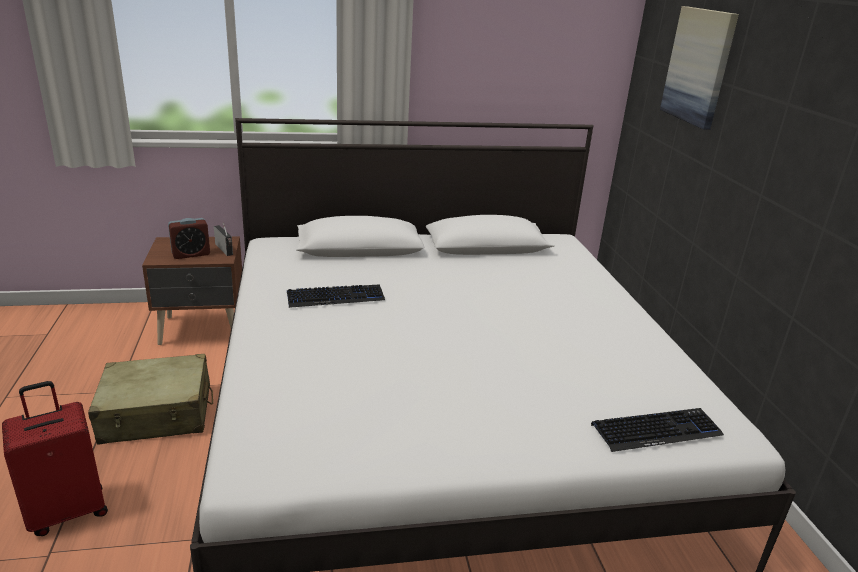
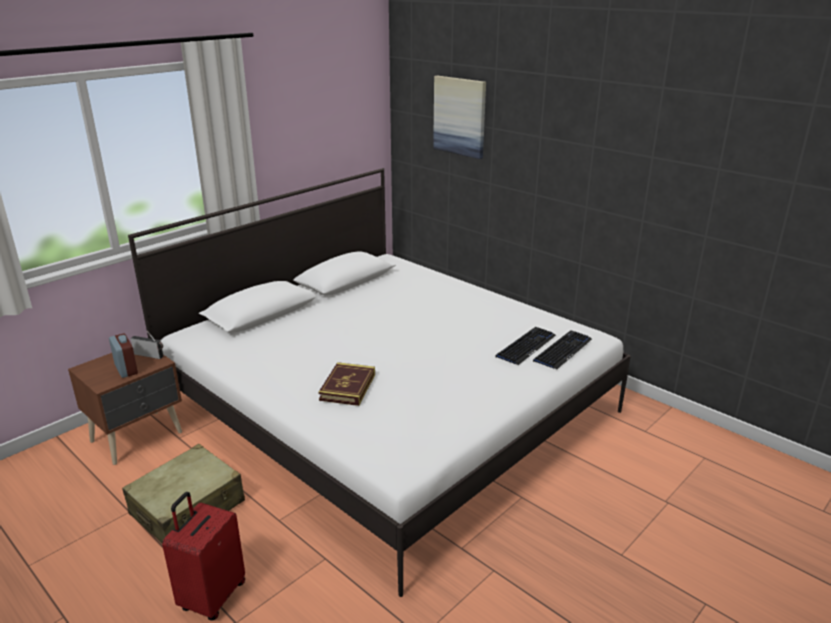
camera: 35 degrees left, 0 degrees up
(191, 254) = (126, 369): alarm clock -> alarm clock turned 60 degrees counterclockwise
(329, 351) = (348, 387): none -> book
(335, 297) = (299, 353): keyboard -> keyboard (526, 346)

